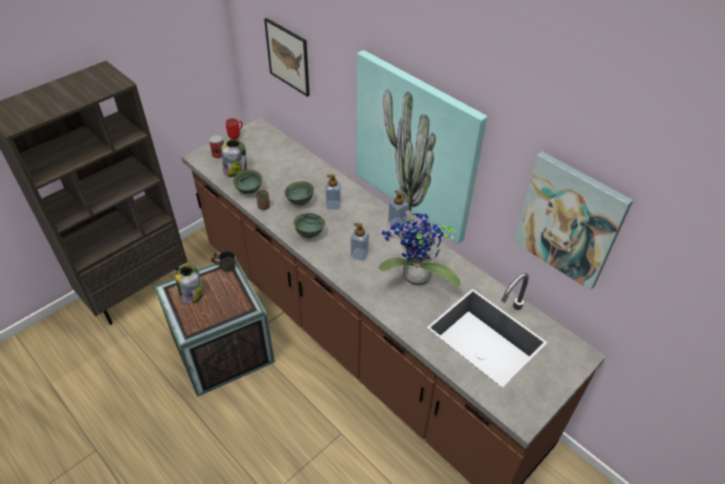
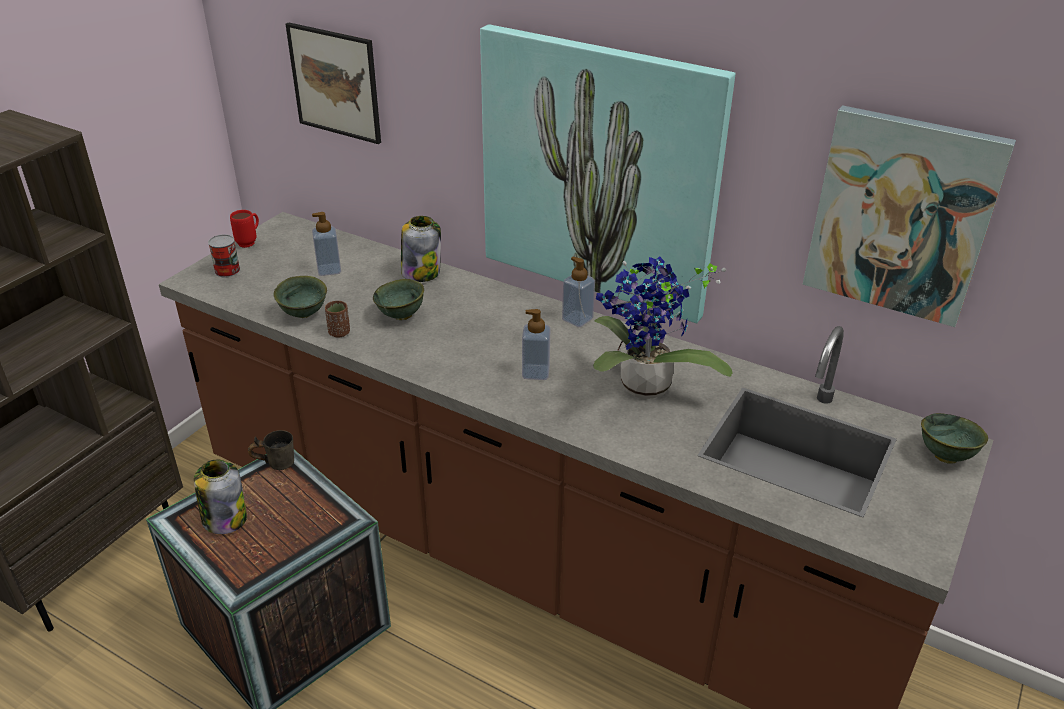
camera: 15 degrees left, 10 degrees down
(235, 170) = (266, 288): jar -> jar (421, 272)
(309, 234) = (435, 358): green bowl -> green bowl (944, 456)
(333, 205) = (460, 311): soap dispenser -> soap dispenser (329, 270)

